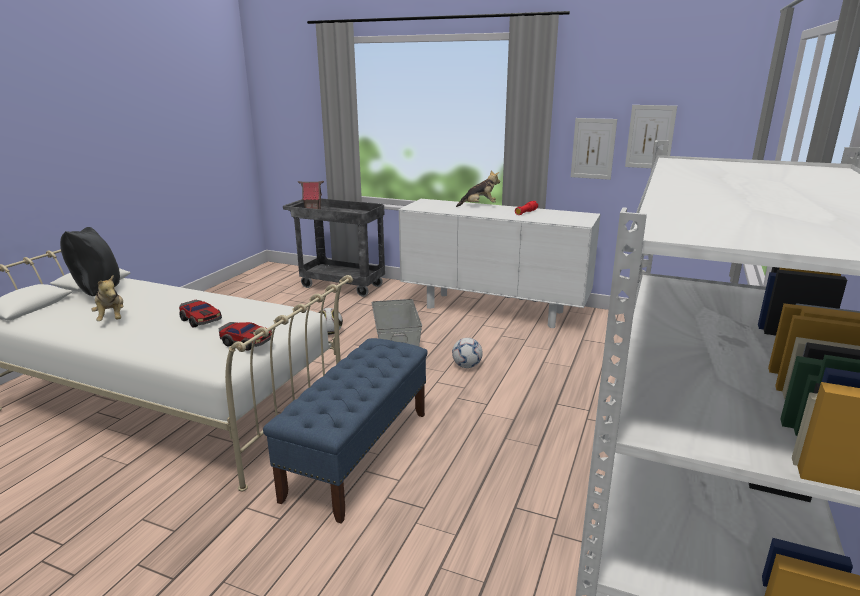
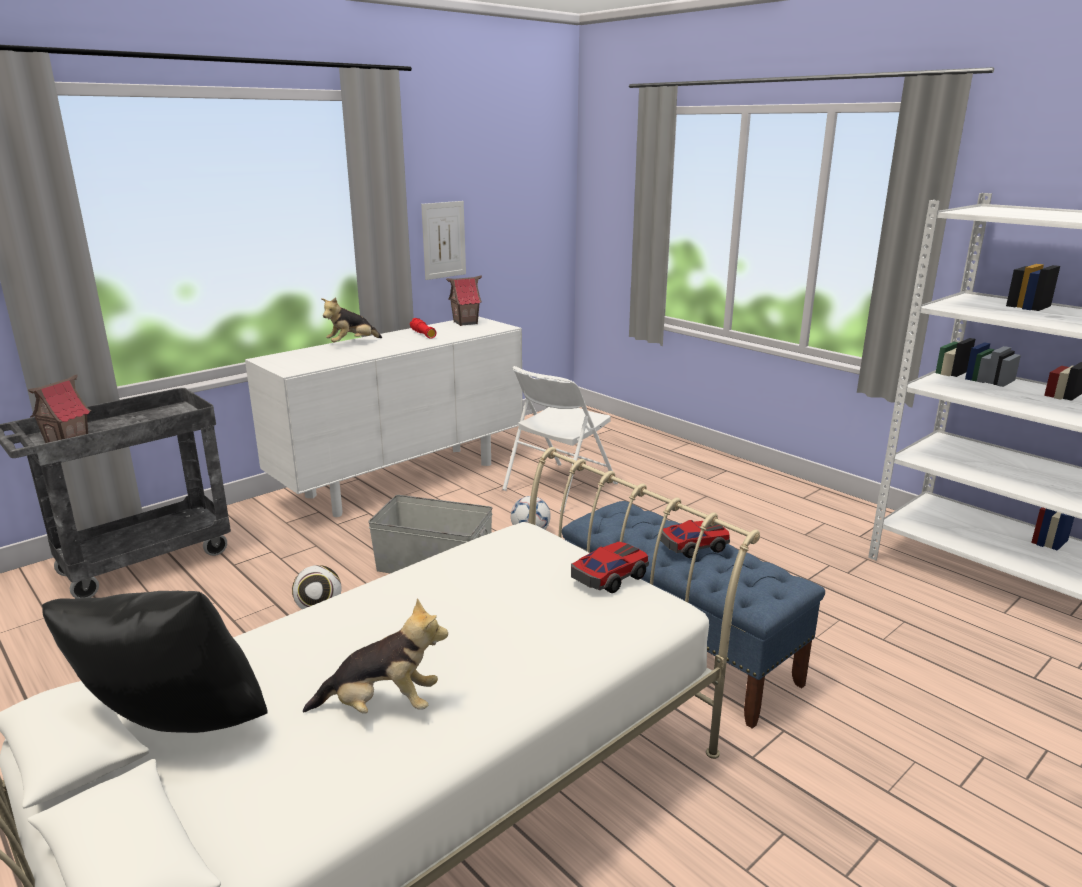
camera: 65 degrees left, 0 degrees up
(201, 319) = (486, 607): toy car -> toy car (693, 546)
(479, 206) = (352, 344): plush toy -> plush toy turned 150 degrees counterclockwise
(550, 359) = (560, 487): none -> white chair
(574, 214) = (465, 323): none -> toy house
(650, 137) = (494, 218): picture -> none

